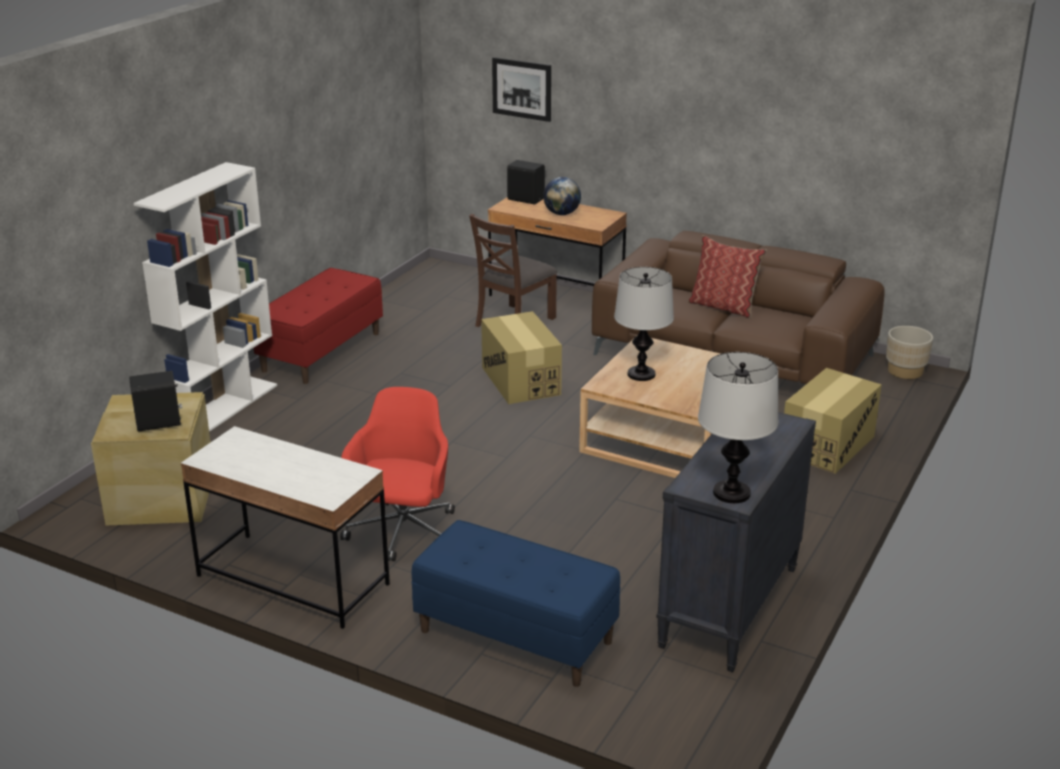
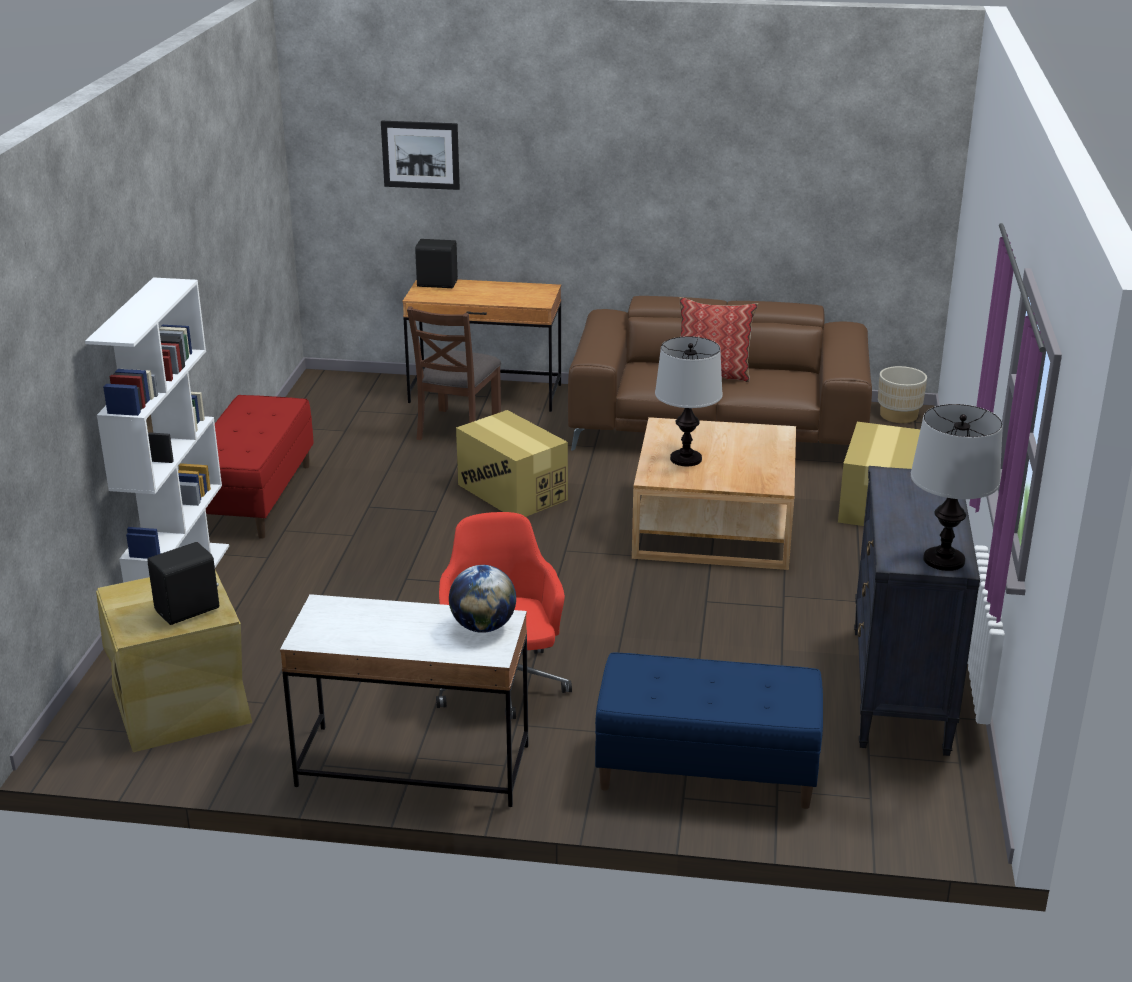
camera: 20 degrees left, 0 degrees up
(561, 214) = (491, 295): globe -> globe (483, 627)

